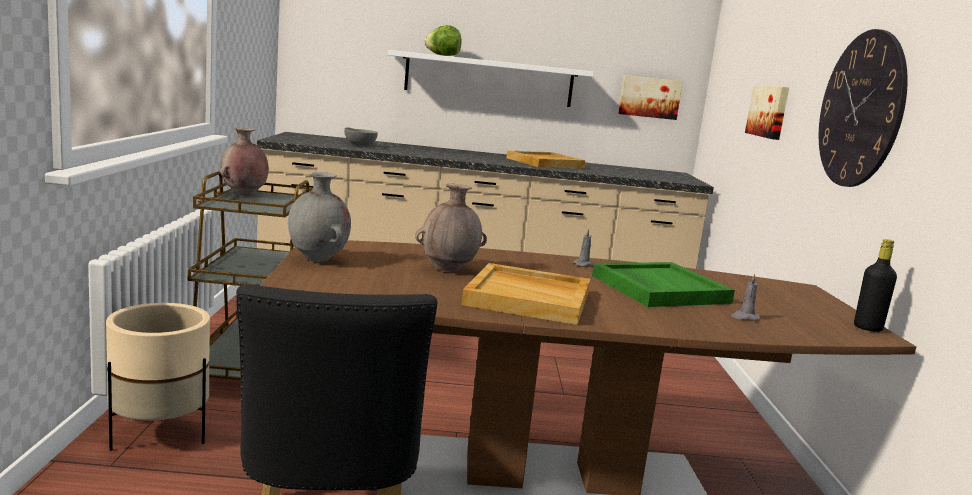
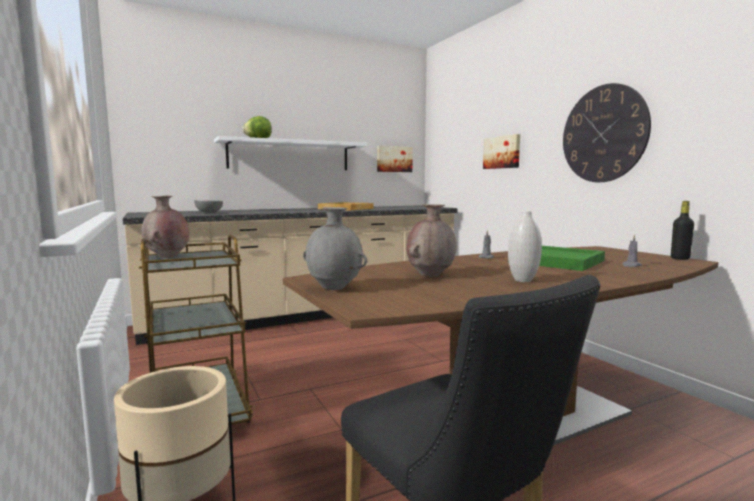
camera: 25 degrees left, 5 degrees down
(529, 298) = (523, 280): beige tray -> white vase

